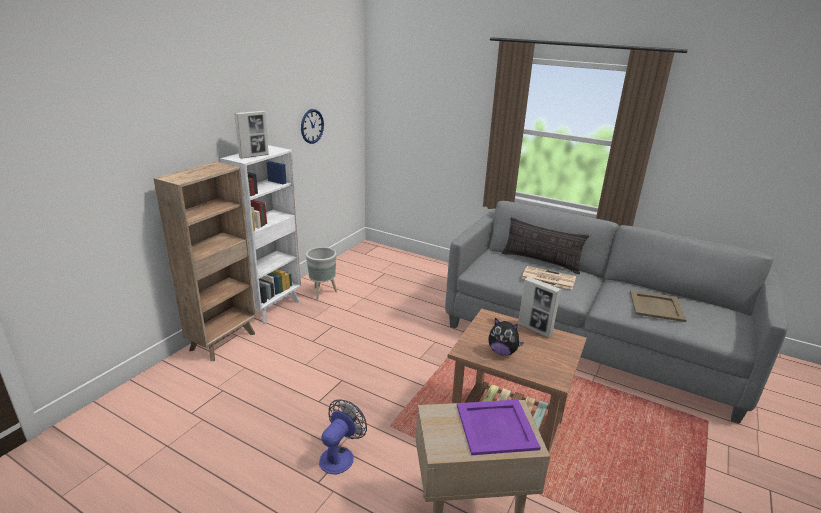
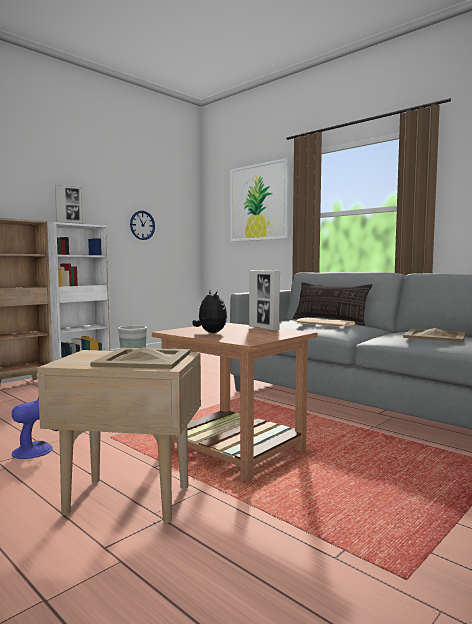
camera: 15 degrees right, 20 degrees down
(444, 99) = (259, 202): none -> picture
(496, 426) = (145, 359): purple tray -> beige tray
(502, 352) = (210, 333): plush toy -> plush toy turned 150 degrees counterclockwise

